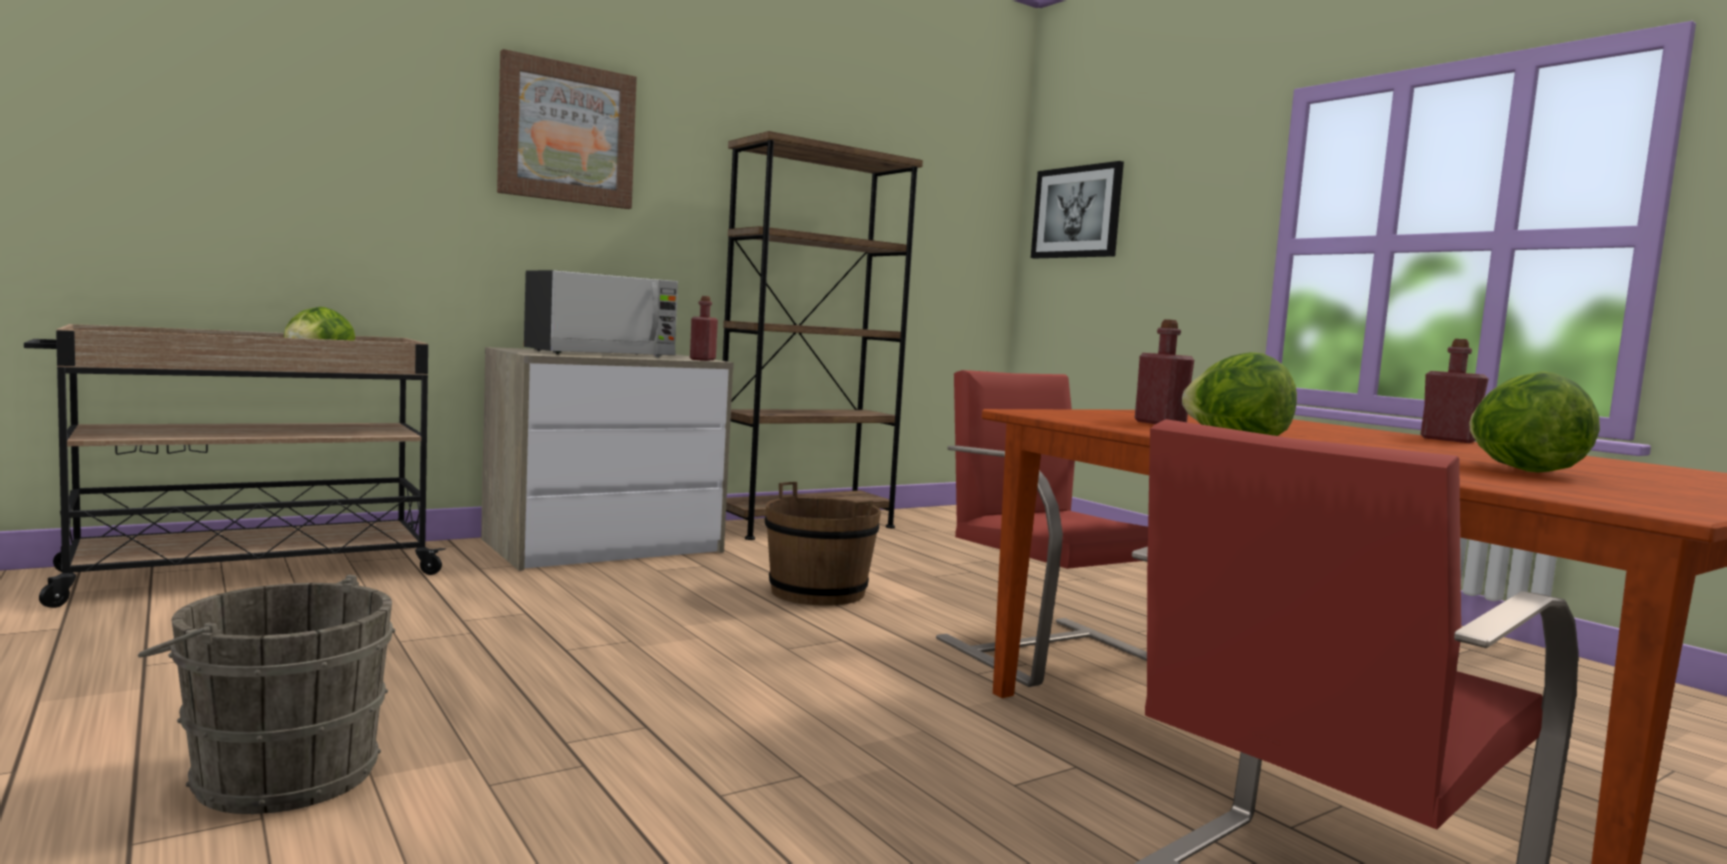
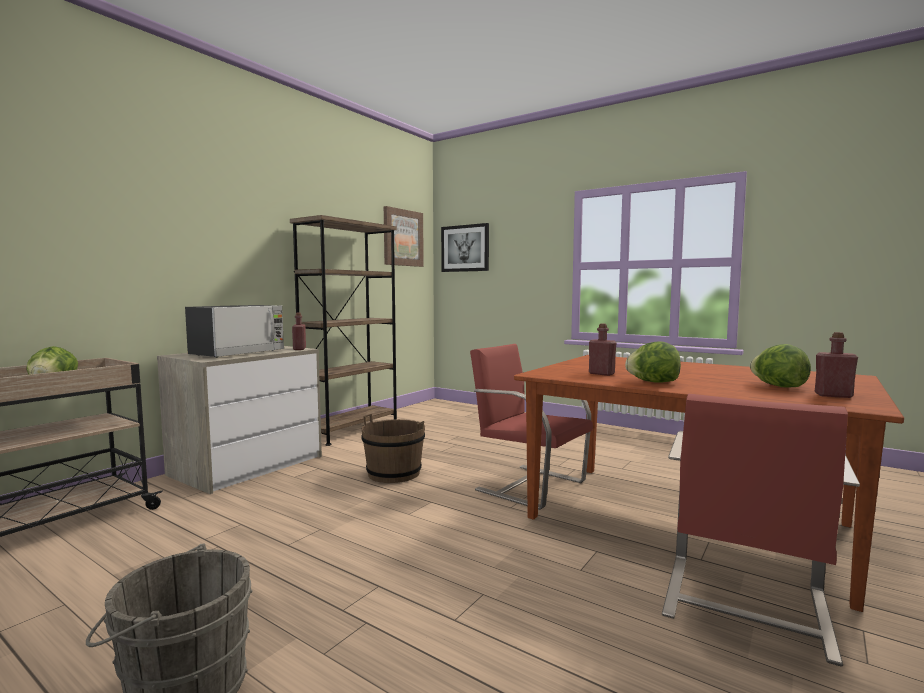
camera: 20 degrees left, 0 degrees up
(567, 133) = (195, 218): picture -> picture (402, 238)
(1448, 440) = (706, 365): red bottle -> red bottle (833, 395)

